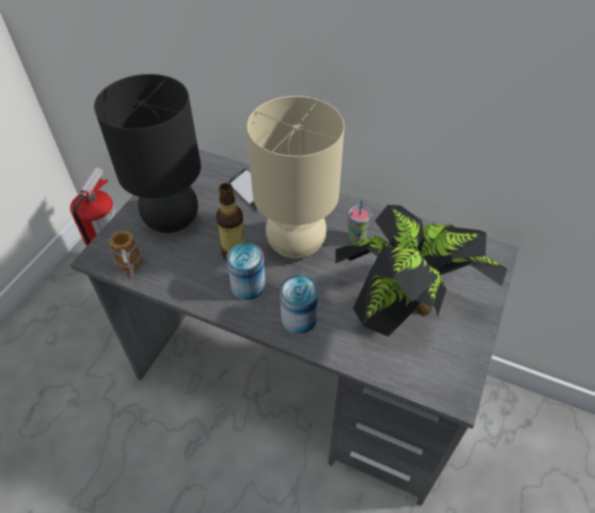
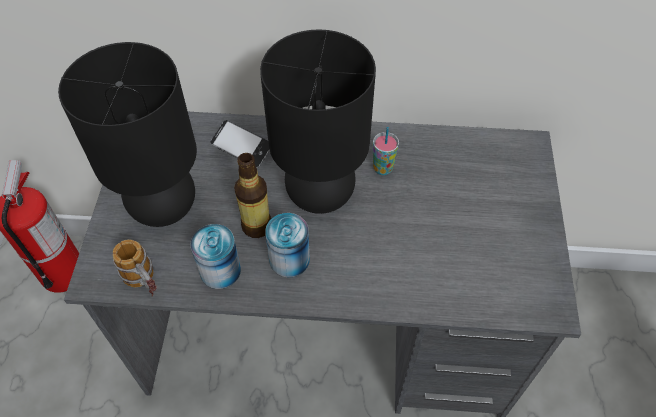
camera: 20 degrees left, 5 degrees up
(295, 242) = (319, 193): beige table lamp -> black table lamp
(299, 318) = (361, 279): can -> can (220, 270)
(405, 309) = (466, 233): potted plant -> none

